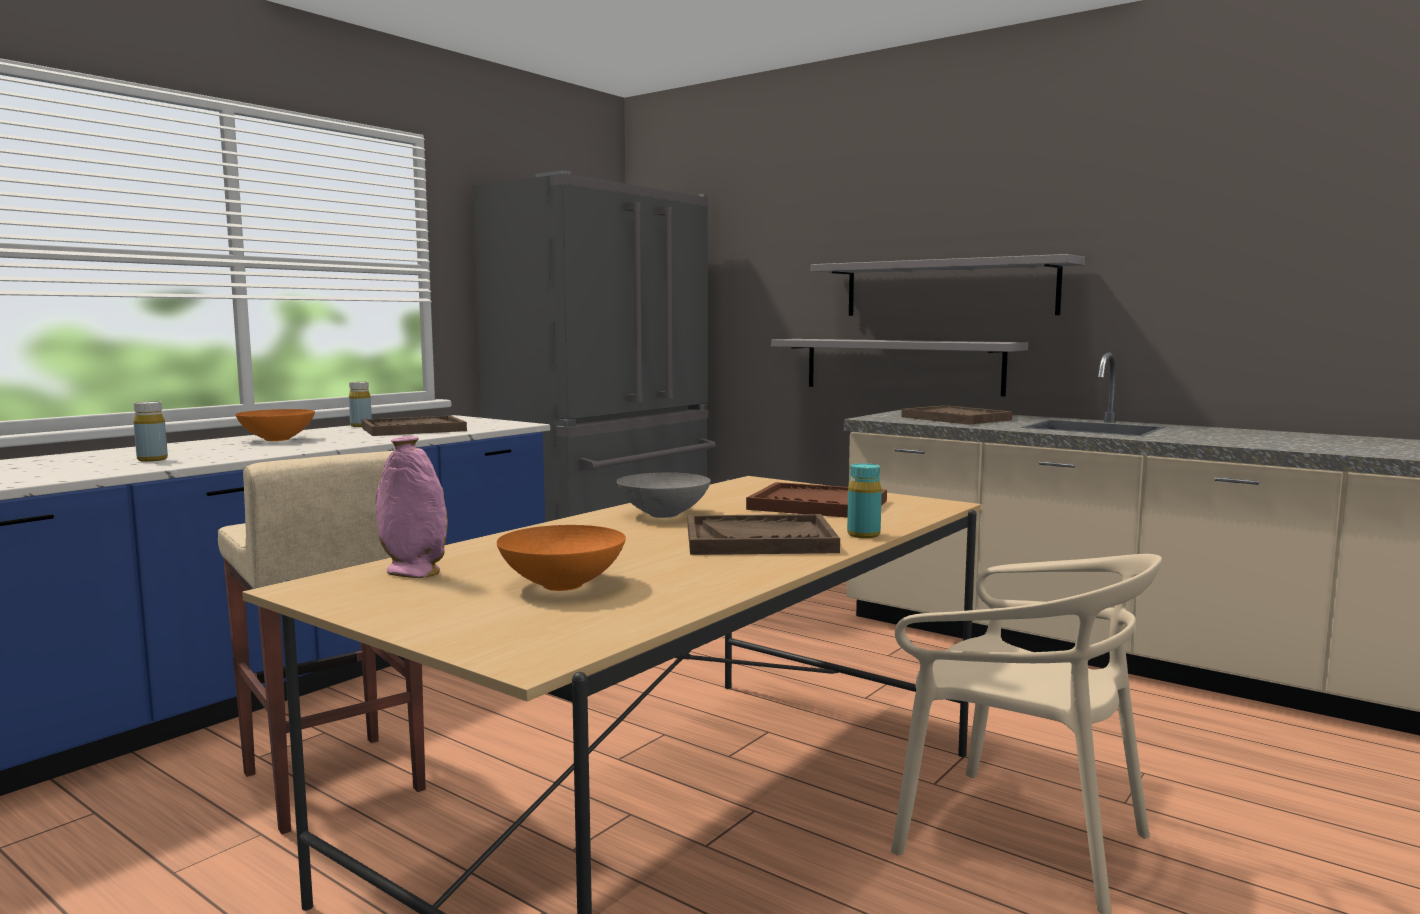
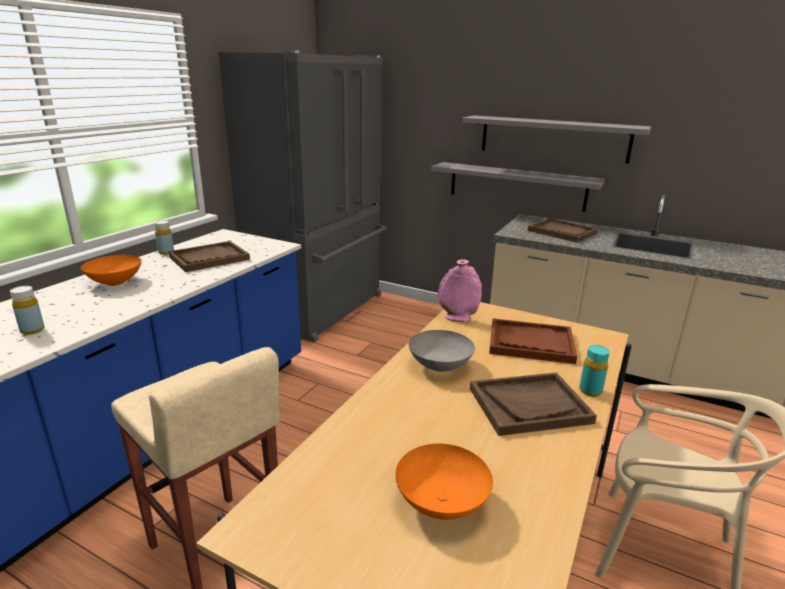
camera: 10 degrees left, 15 degrees up
(413, 573) = (317, 490): pink vase -> pink vase (457, 318)

